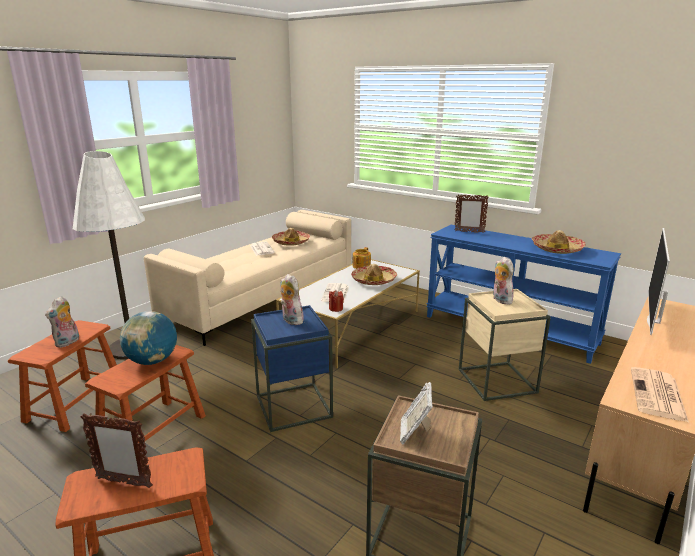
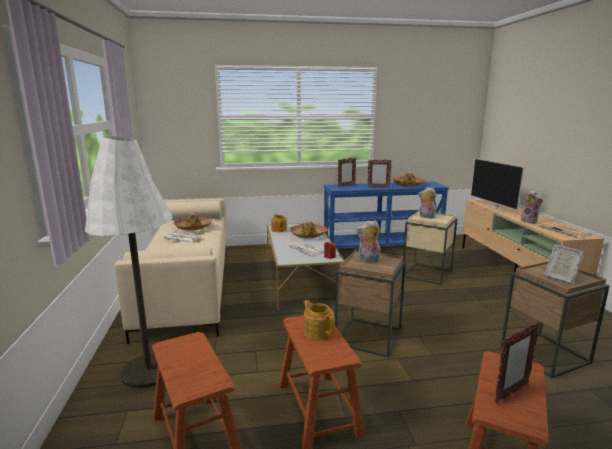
camera: 45 degrees left, 5 degrees down
(67, 342) = (202, 360): plush toy -> plush toy (530, 221)
(152, 361) = (318, 331): globe -> teapot
(294, 406) = (368, 337): blue side table -> brown side table
(500, 243) = (378, 187): none -> picture frame

